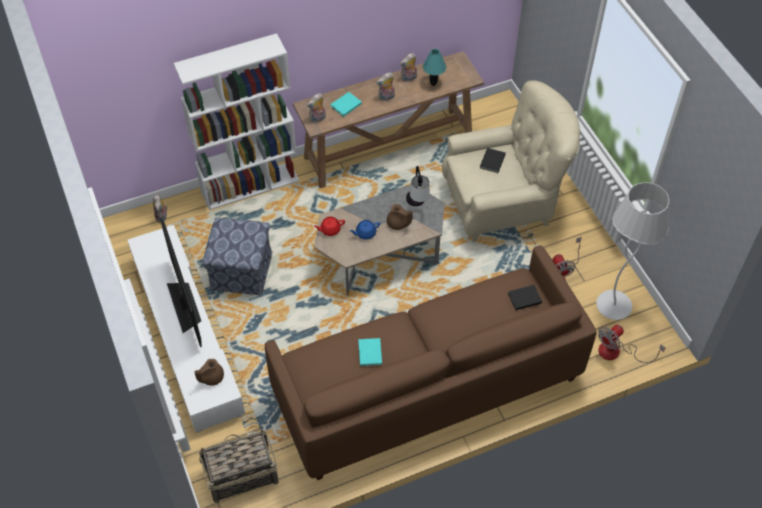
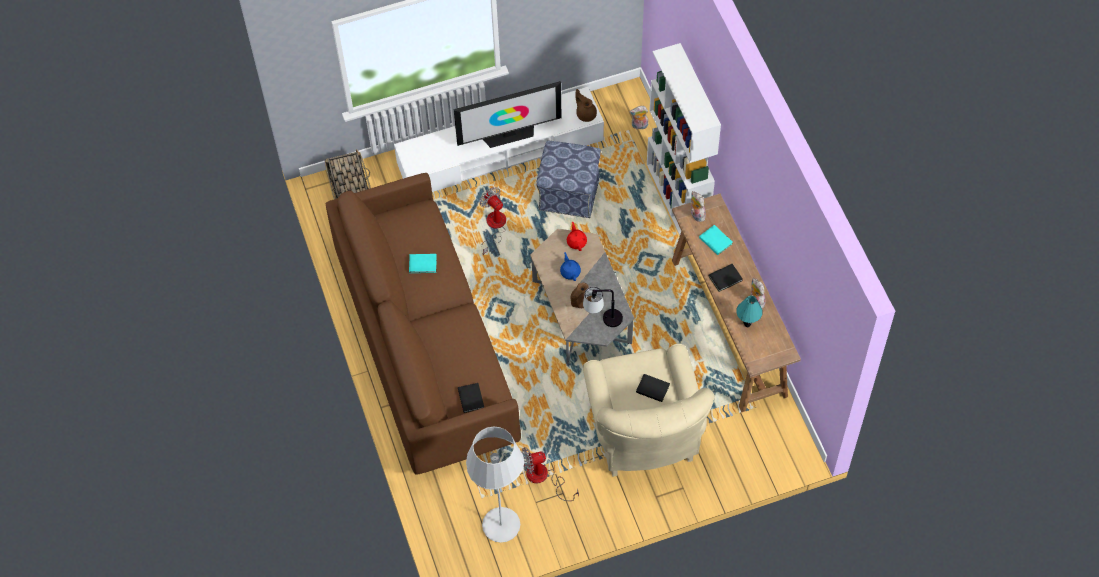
camera: 95 degrees right, 5 degrees up
(211, 377) = (429, 157): brown teapot -> brown teapot (585, 114)
(386, 97) = (726, 278): plush toy -> black book
(617, 352) = (445, 520): fan -> fan (494, 227)

